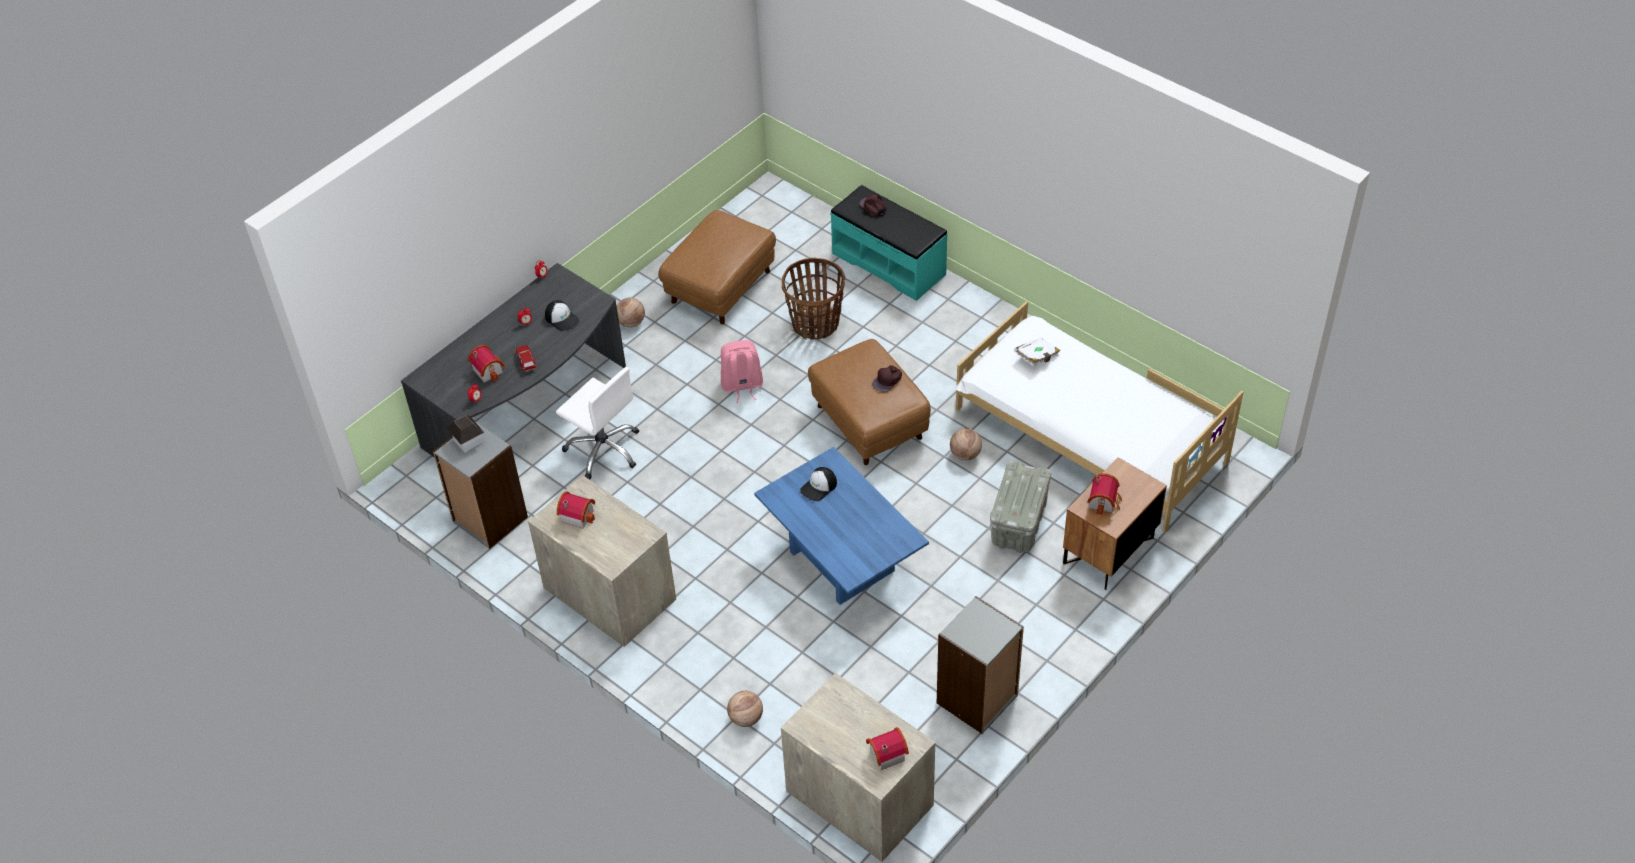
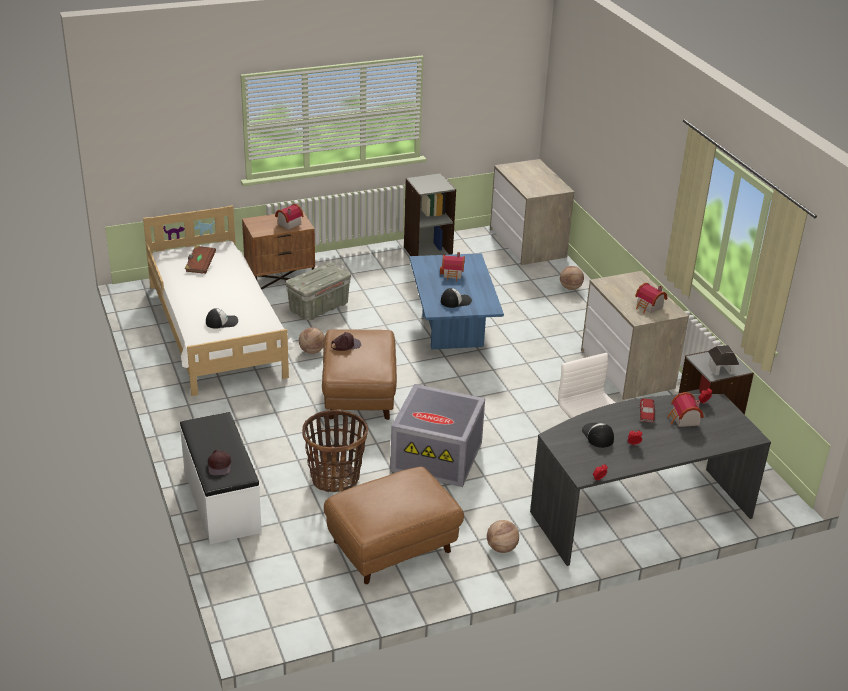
camera: 155 degrees left, 15 degrees down
(742, 386) = (438, 456): pink backpack -> grey storage box
(885, 753) = (524, 169): toy house -> toy house (453, 274)
(889, 263) = (220, 501): turquoise bench -> white bench
(1037, 358) = (222, 322): white book -> cap
(1148, 424) = (200, 266): none -> brown book

